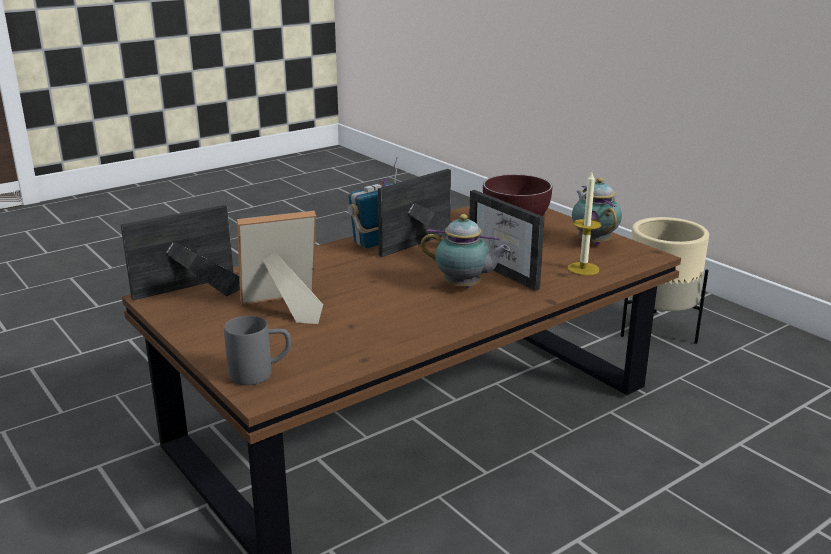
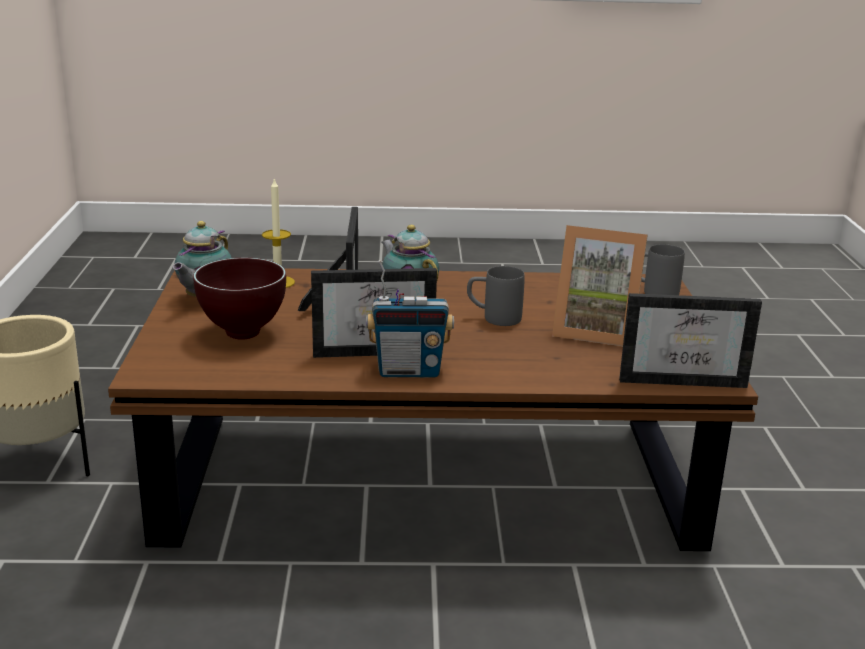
camera: 145 degrees left, 0 degrees up
(376, 293) = (493, 318): none -> grey mug

